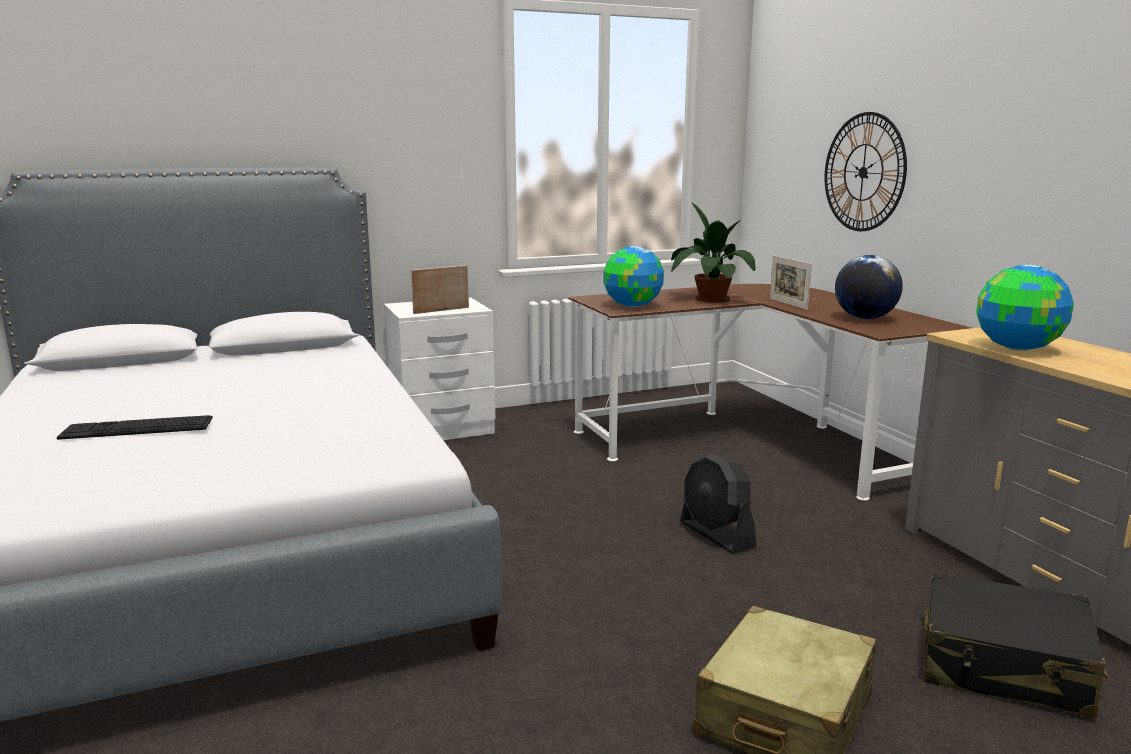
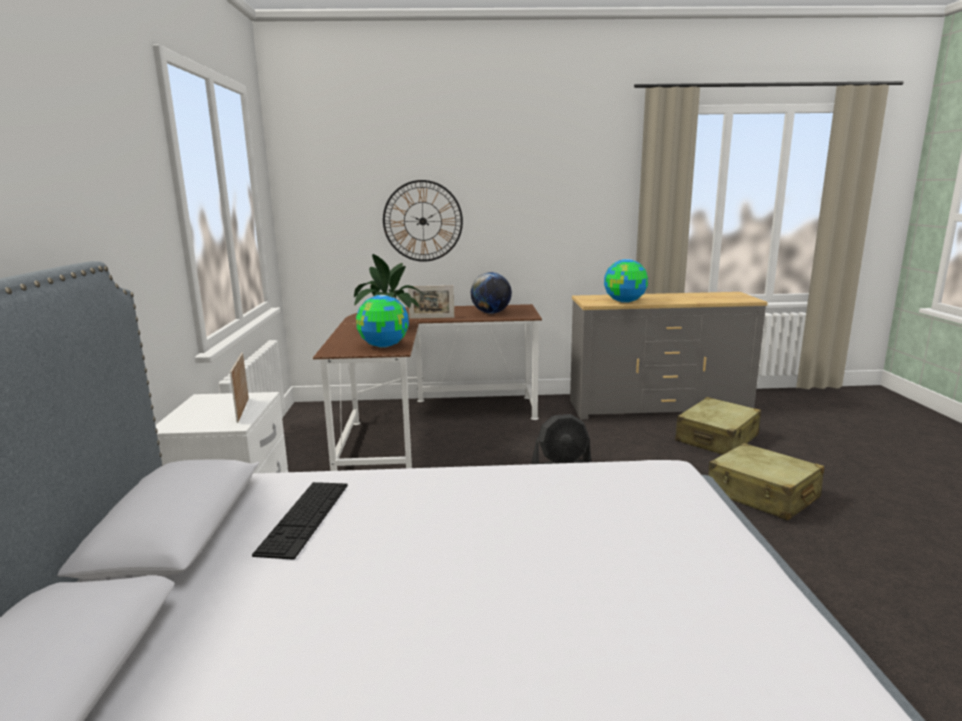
camera: 70 degrees left, 0 degrees up
(137, 428) = (540, 626): keyboard -> keyboard (304, 517)
(1004, 666) = (717, 438): black suitcase -> beige suitcase

